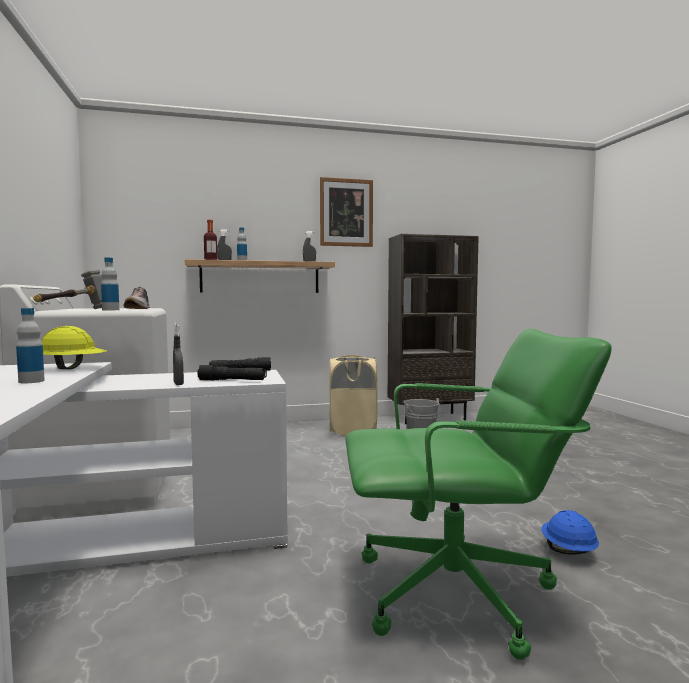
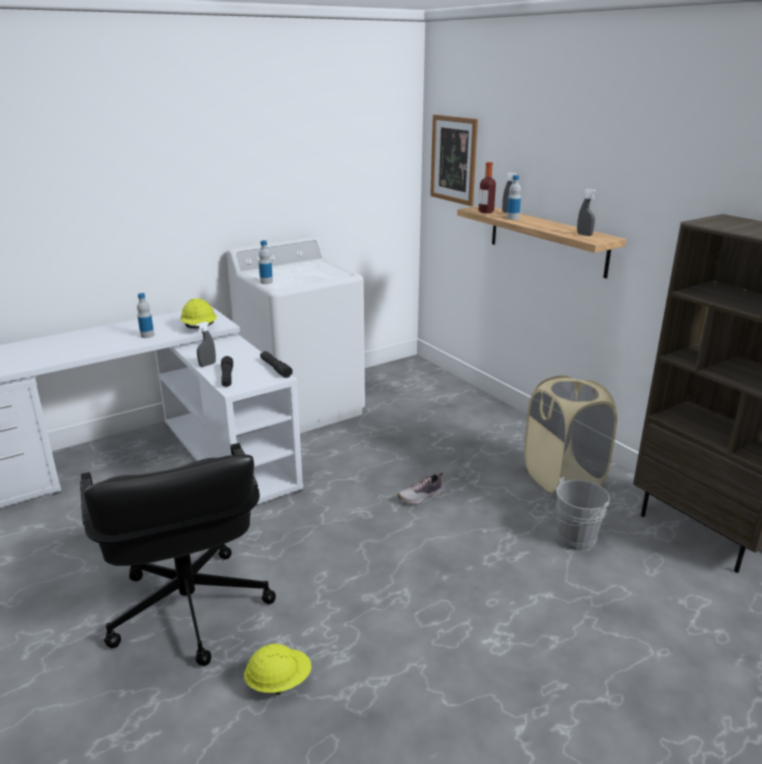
camera: 70 degrees right, 20 degrees up
(75, 309) = (274, 271): hammer -> none
(138, 309) = (309, 279): shoe -> shoe (421, 496)
(346, 212) = (664, 159): picture -> picture (453, 159)
(456, 593) = (188, 609): green office chair -> black office chair
(568, 551) = (279, 682): blue hard hat -> yellow hard hat

